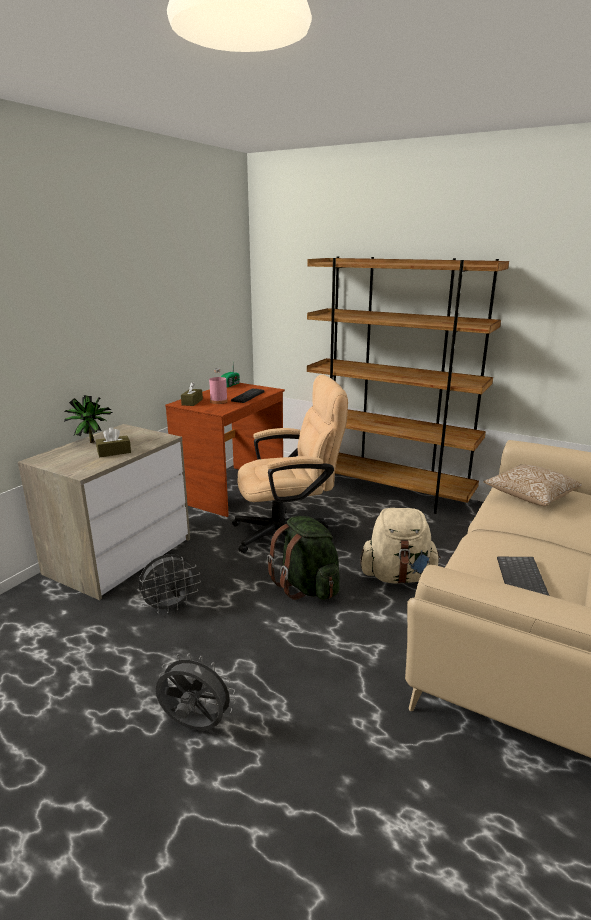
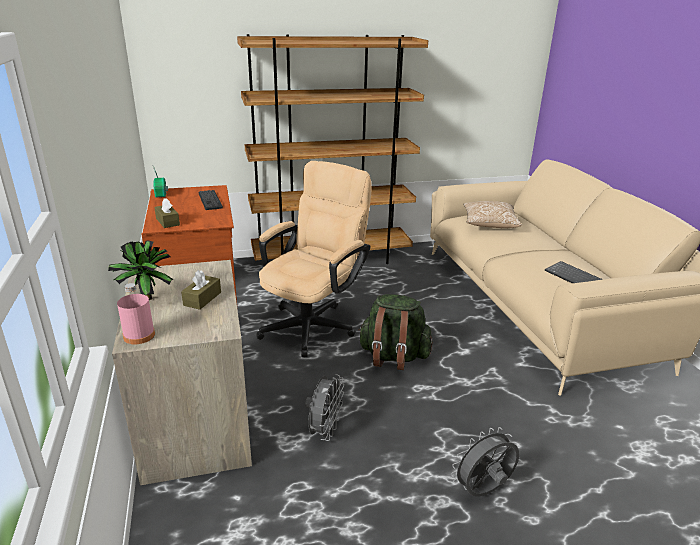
camera: 45 degrees left, 5 degrees up
(218, 401) = (194, 213): pink bottle -> pink bottle (139, 335)
(398, 576) = (433, 319): beige backpack -> none

